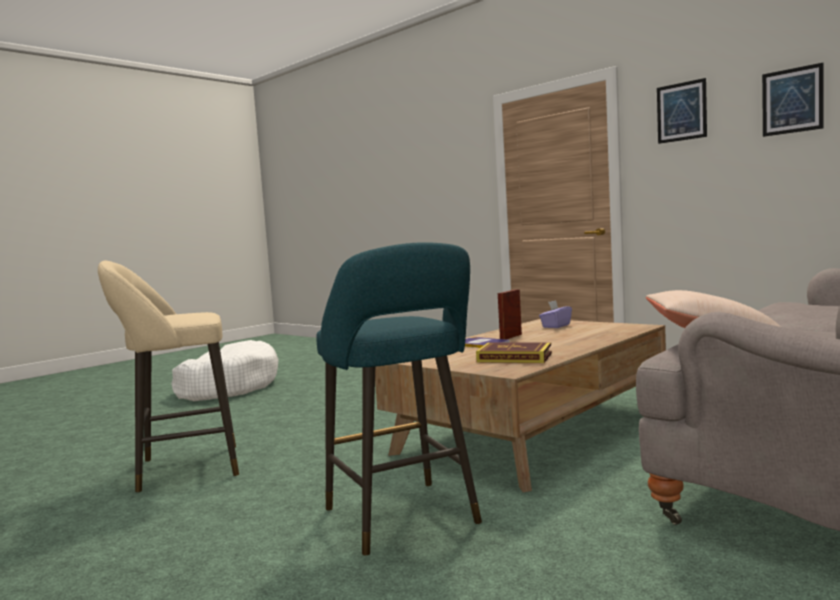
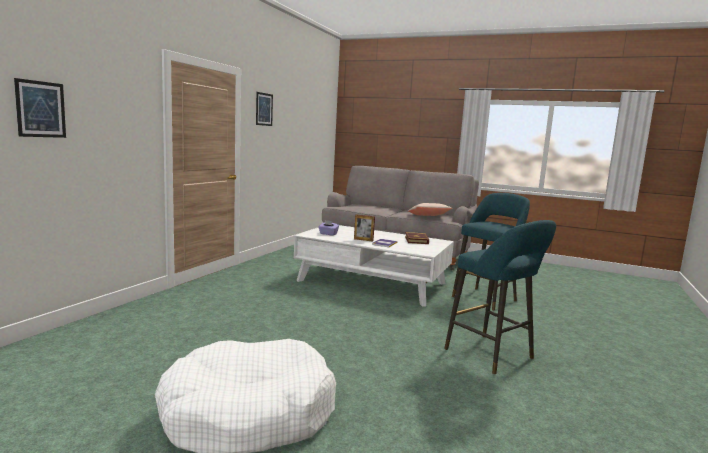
camera: 110 degrees left, 5 degrees up
(181, 469) = (492, 355): beige stool -> turquoise stool
(533, 431) = (372, 282): brown coffee table -> white coffee table
(792, 100) = (293, 117): picture -> picture (41, 109)

